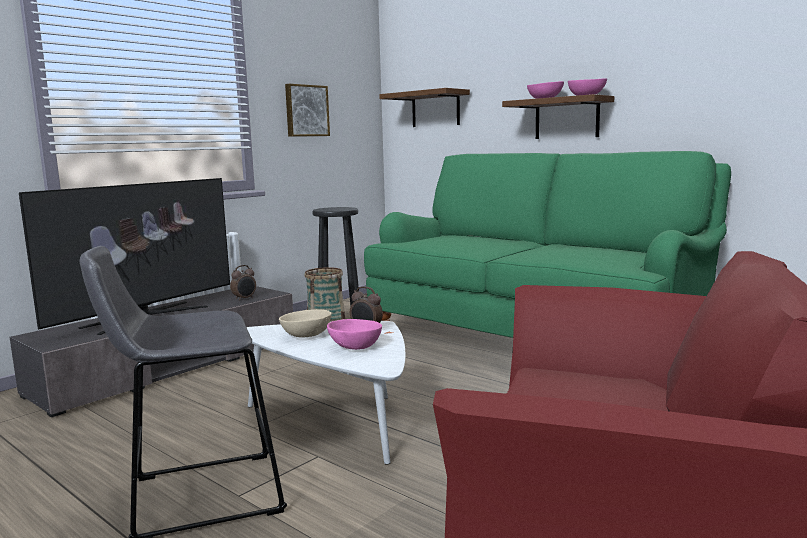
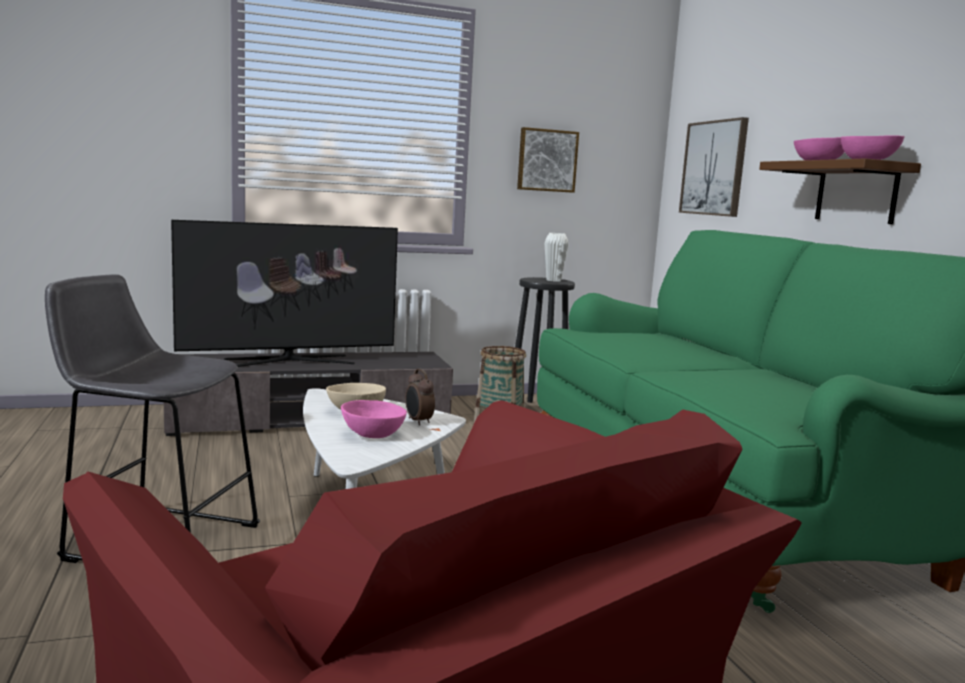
camera: 30 degrees right, 0 degrees up
(244, 299) = (399, 364): alarm clock -> none
(340, 208) = (553, 280): none -> white vase
(435, 109) = (714, 168): brown shelf -> picture

